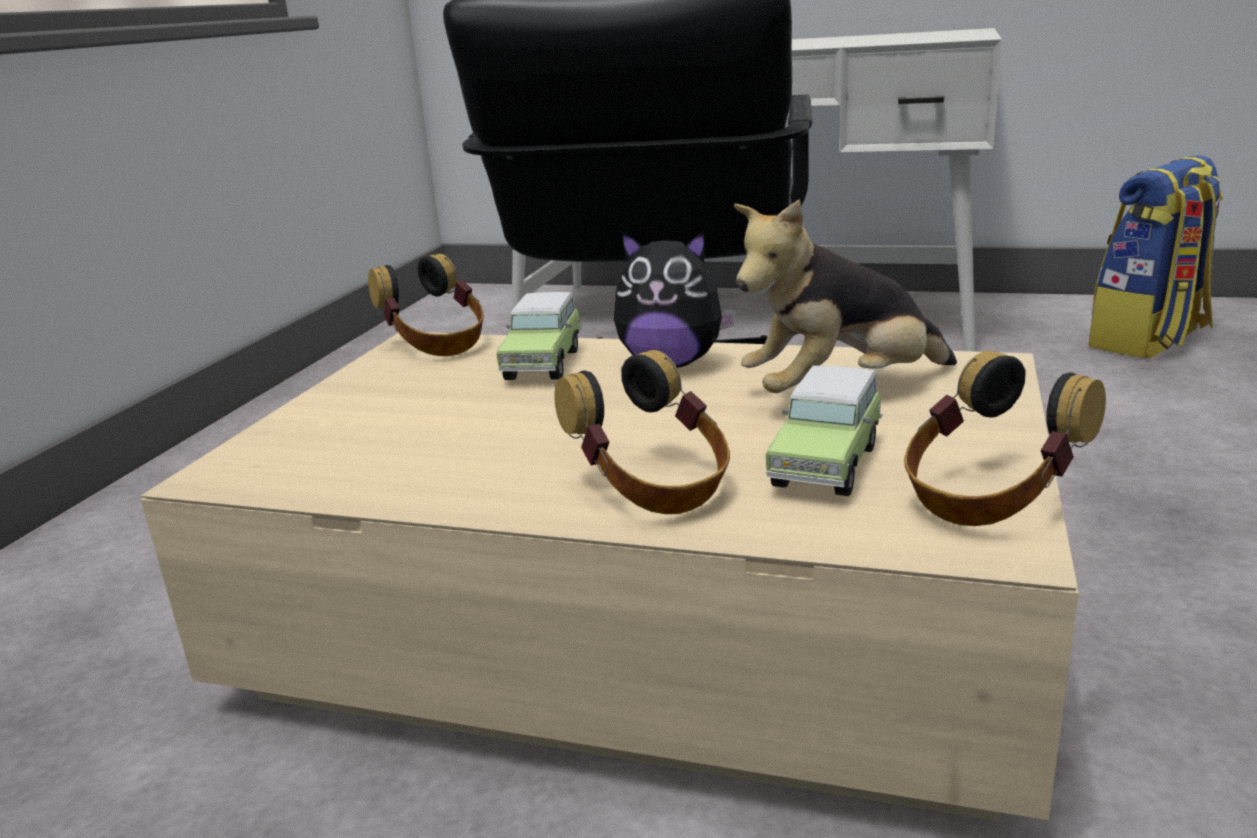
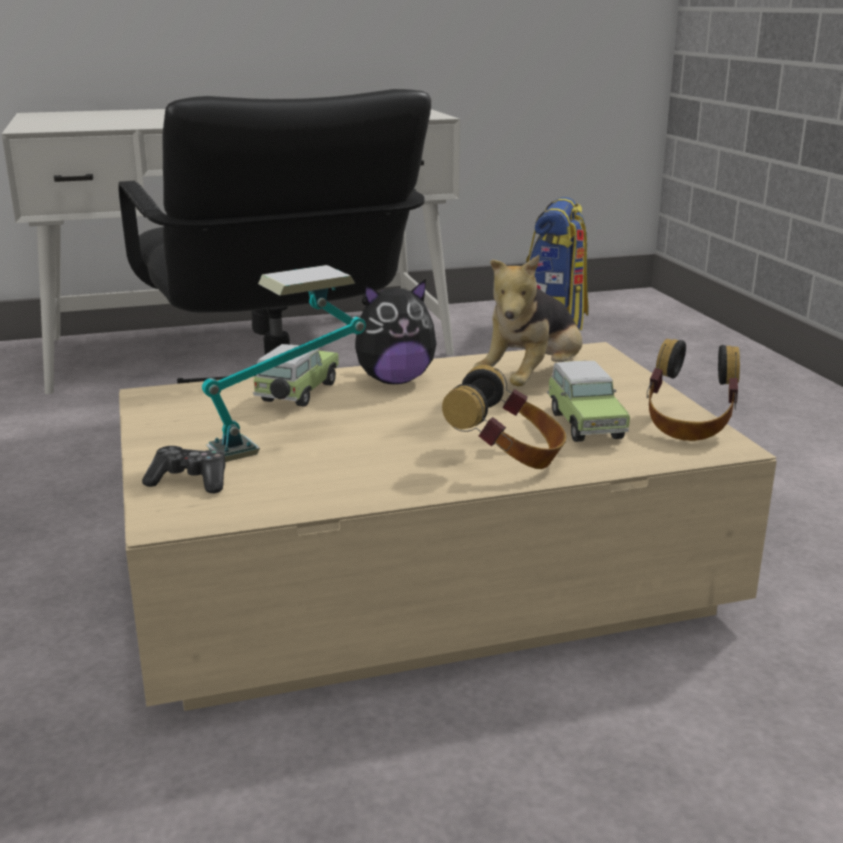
camera: 35 degrees left, 0 degrees up
(297, 438) = (190, 481): none -> game controller
(436, 345) = (179, 395): headphones -> none
(458, 411) = (290, 438): none -> table lamp
(544, 363) = (297, 394): toy car -> toy car turned 135 degrees counterclockwise

